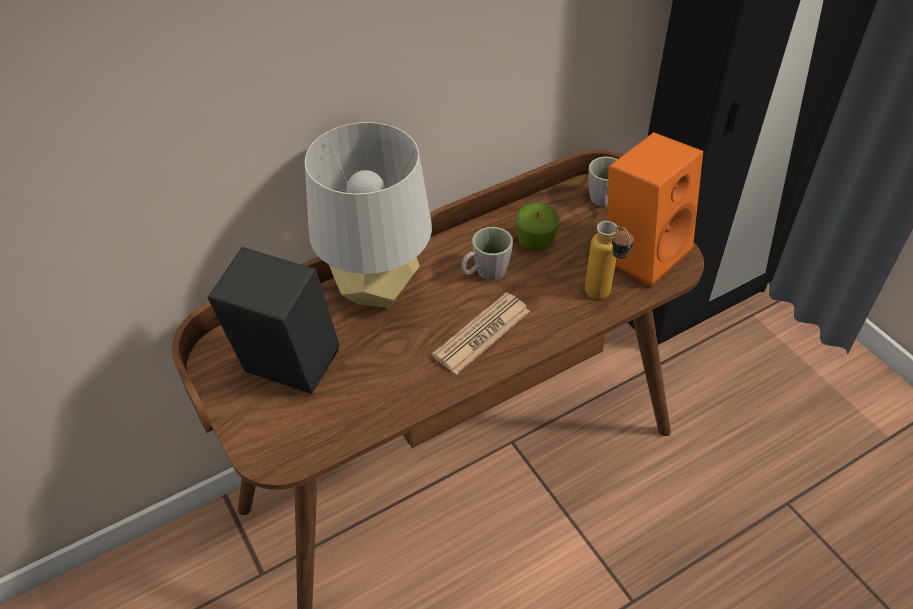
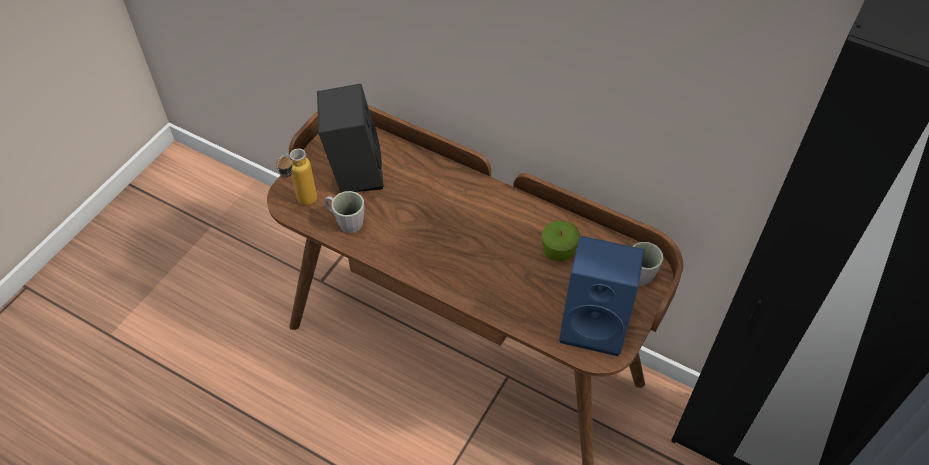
camera: 60 degrees right, 5 degrees up
(377, 289) = (447, 183): grey table lamp -> none
(482, 333) = (446, 258): newspaper -> none
(485, 273) = (504, 235): grey mug -> grey mug (345, 221)
(603, 298) = (528, 316): bottle -> bottle (301, 204)
(642, 252) = (596, 324): orange speaker -> blue speaker

